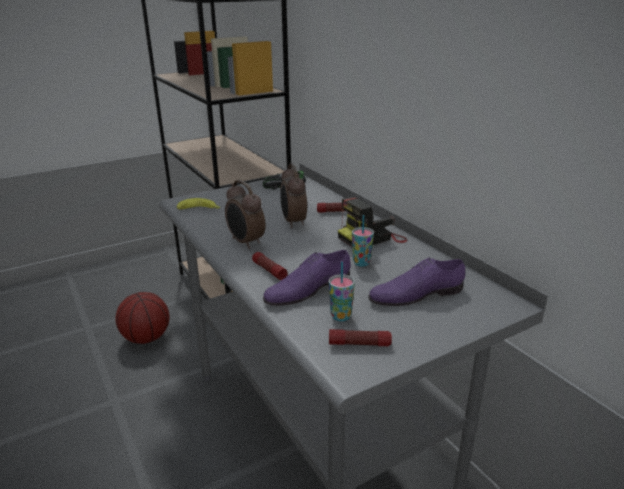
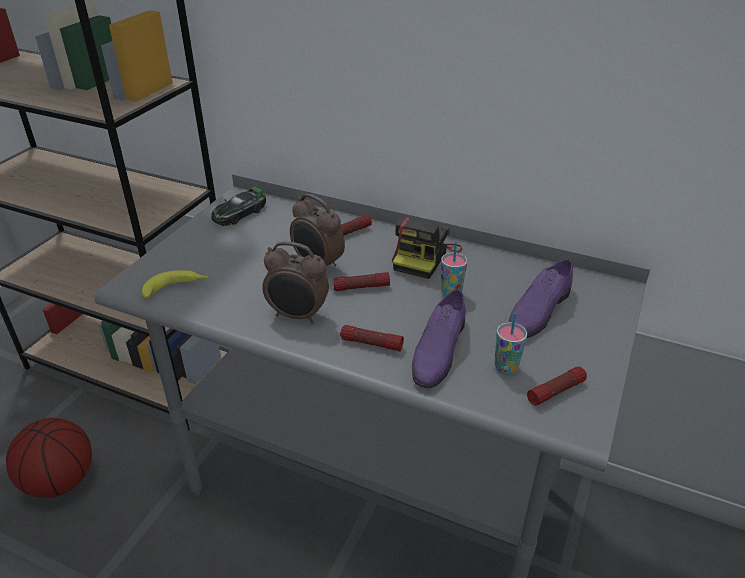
camera: 35 degrees left, 10 degrees up
(304, 241) = (361, 287): none -> flashlight

